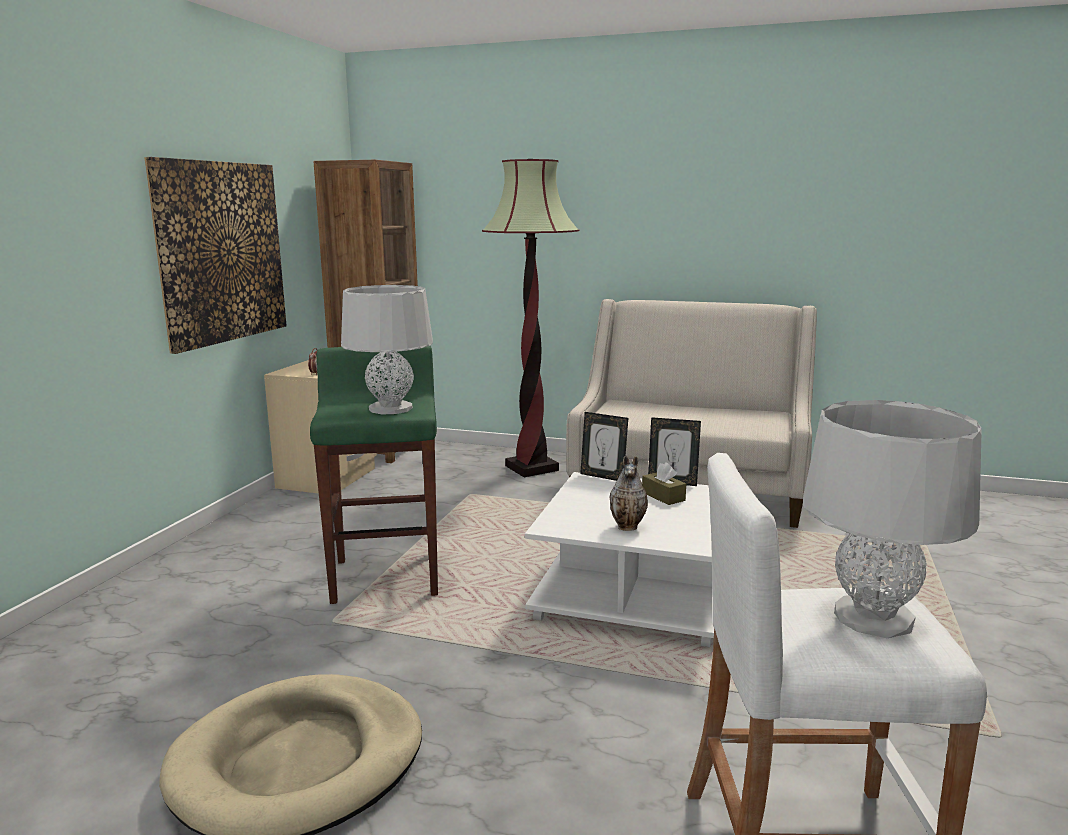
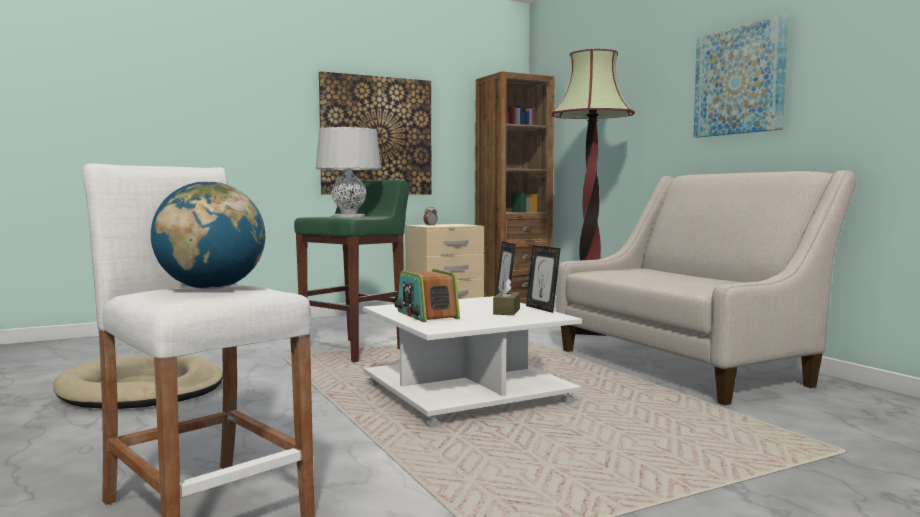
camera: 45 degrees right, 10 degrees down
(628, 527) = (426, 315): vase -> radio
(689, 209) = (739, 81): none -> picture
(874, 618) = (211, 288): grey table lamp -> globe

